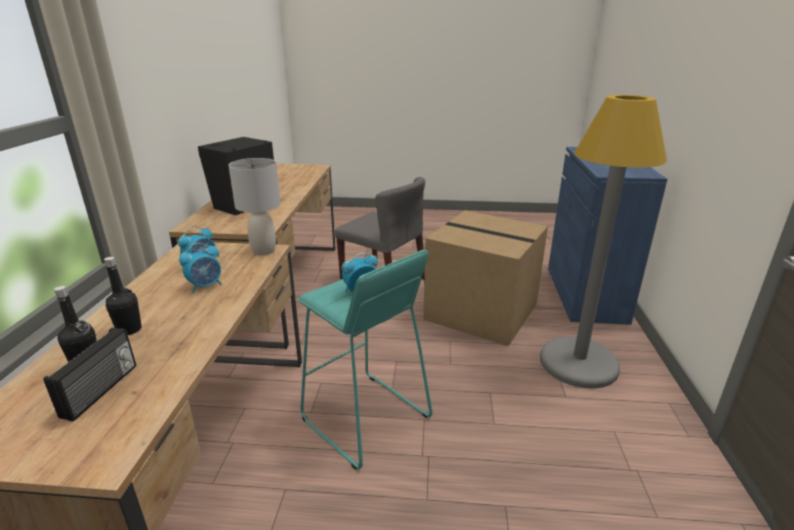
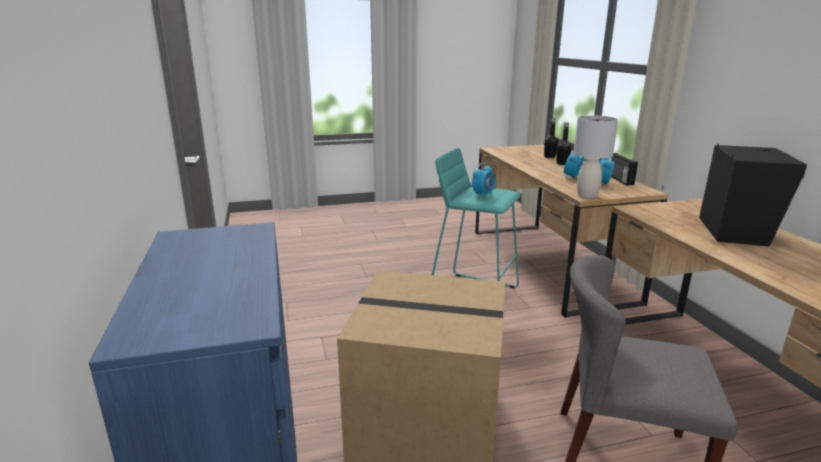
camera: 160 degrees right, 5 degrees down
(102, 390) = (527, 154): radio -> radio (619, 179)
(578, 363) = (300, 371): grey floor lamp -> none

